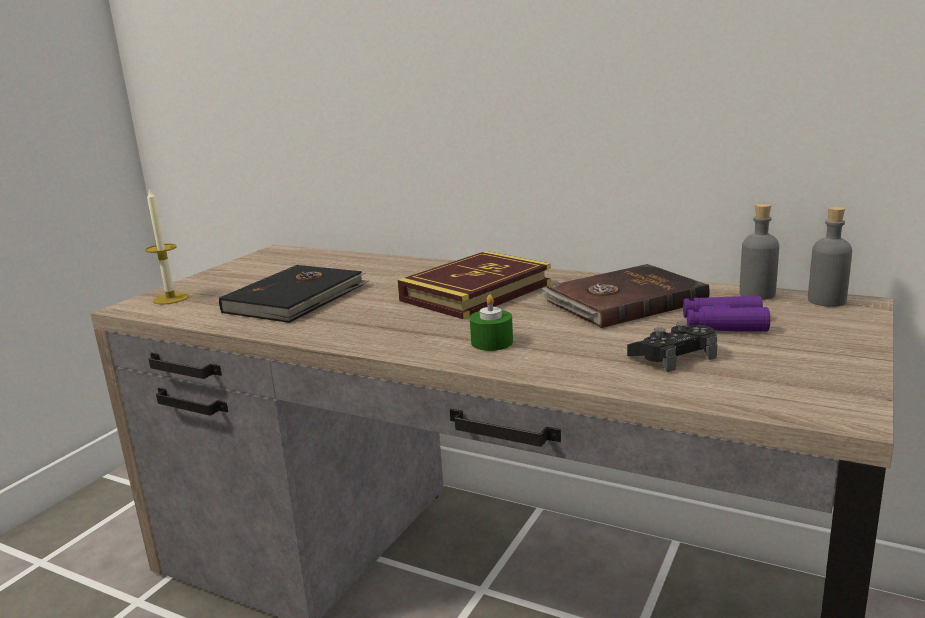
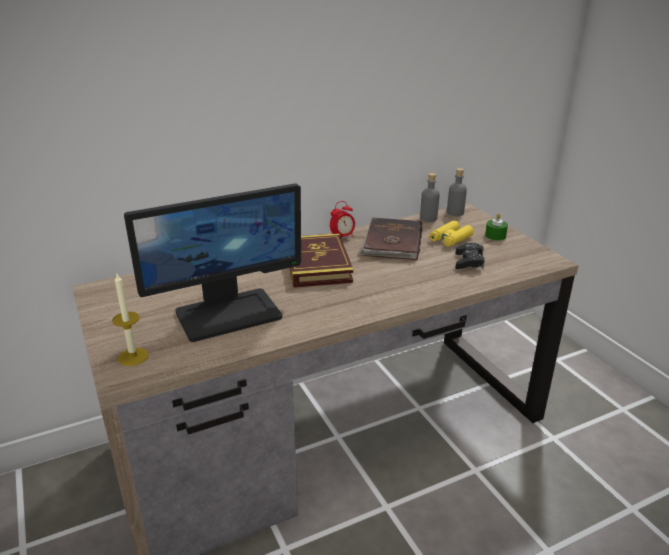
camera: 55 degrees left, 10 degrees up
(297, 298) = (228, 313): black book -> monitor
(492, 342) = (396, 288): green candle -> green candle (495, 236)
(576, 278) = (342, 237): none -> alarm clock
(723, 324) = (450, 239): purple binoculars -> yellow binoculars

